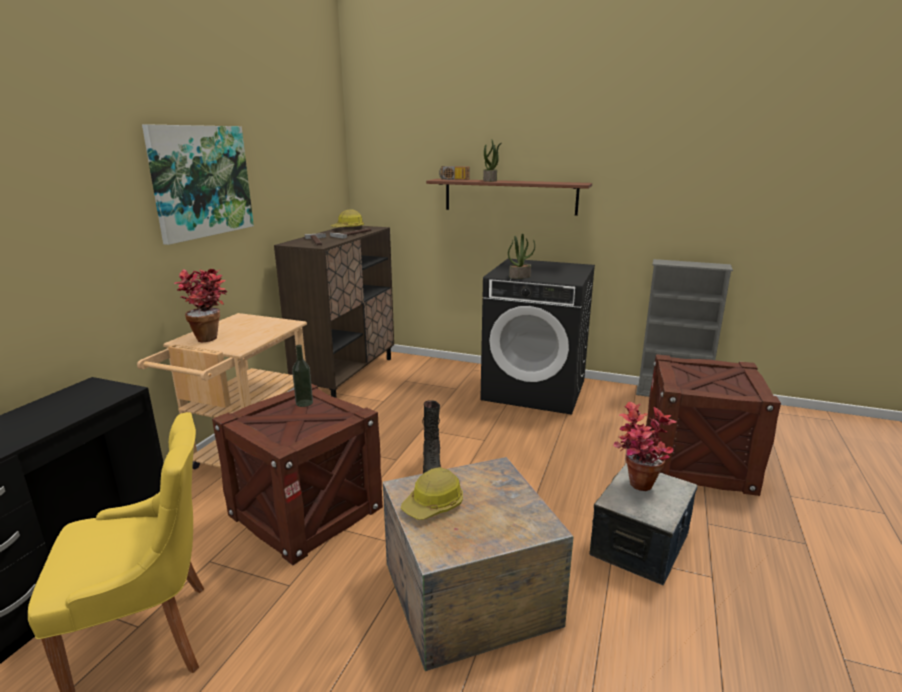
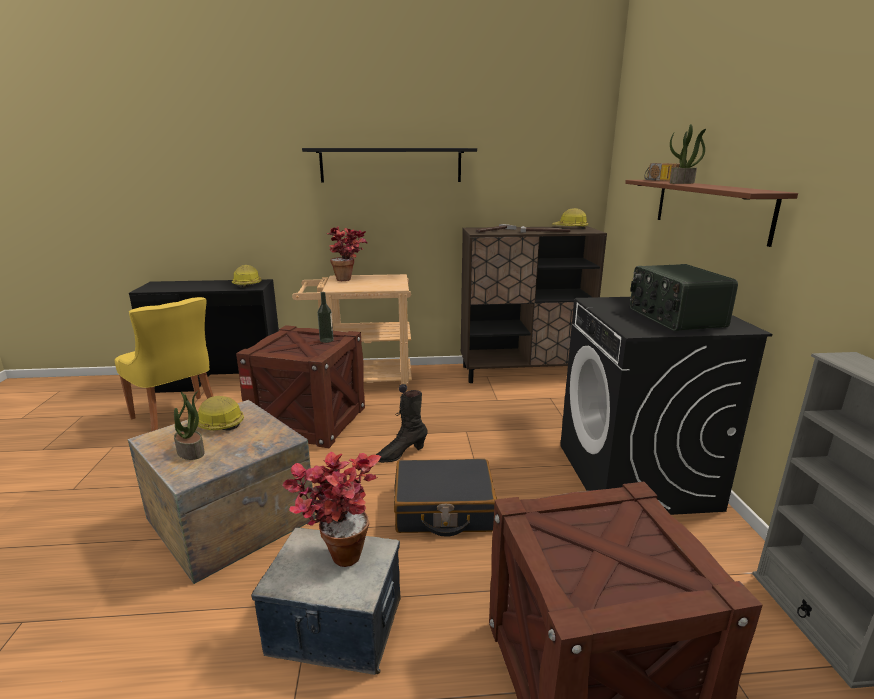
camera: 65 degrees right, 0 degrees up
(88, 394) = (247, 284): none -> hard hat
(201, 181) = (391, 165): picture -> black shelf
(519, 276) = (606, 309): potted plant -> potted plant (191, 452)
(528, 467) = (444, 509): none -> black suitcase
(552, 270) = (674, 318): none -> radio

